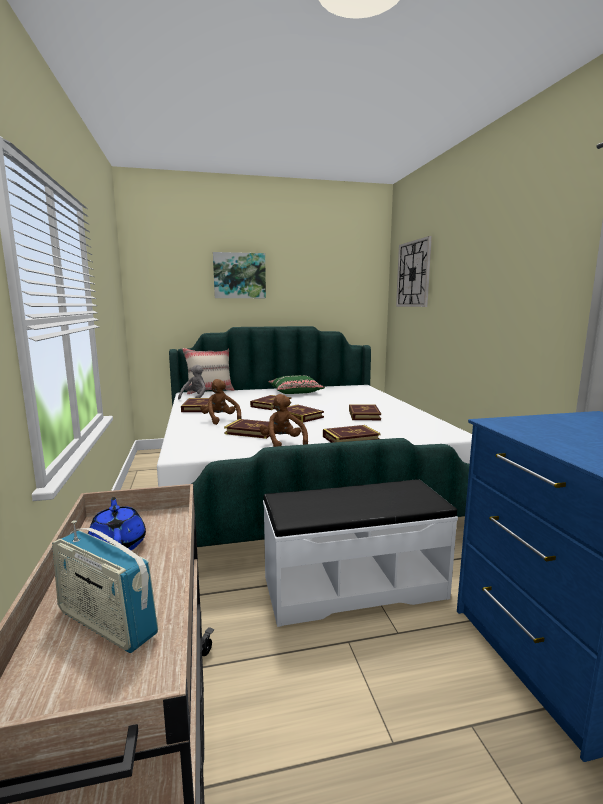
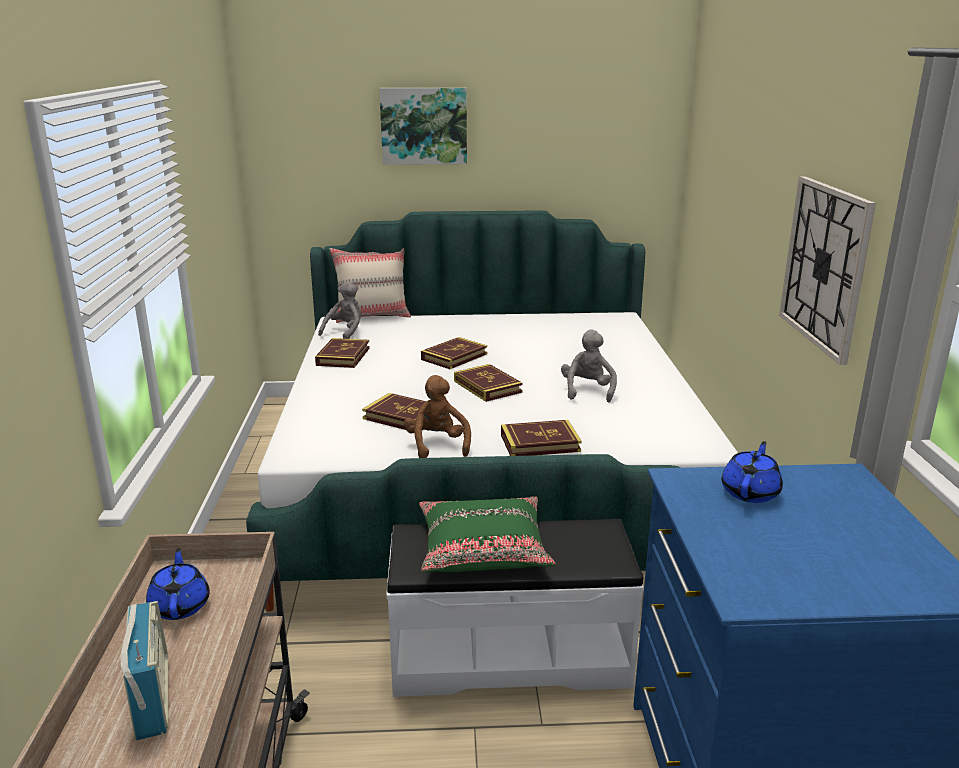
camera: 10 degrees right, 10 degrees up
(106, 623) = (152, 698): radio -> radio turned 150 degrees counterclockwise
(220, 420) = (367, 387): brown plush toy -> none
(295, 392) = (506, 326): green pillow -> green pillow (483, 548)
(364, 415) = (587, 391): book -> grey plush toy
(413, 274) = (716, 135): wall clock -> wall clock (825, 265)
(550, 425) = (750, 492): none -> blue teapot

